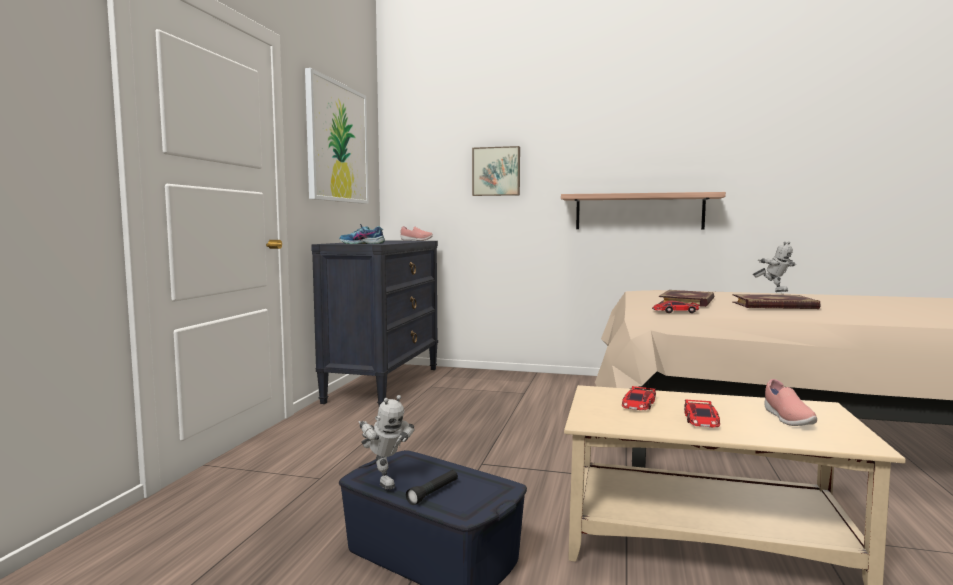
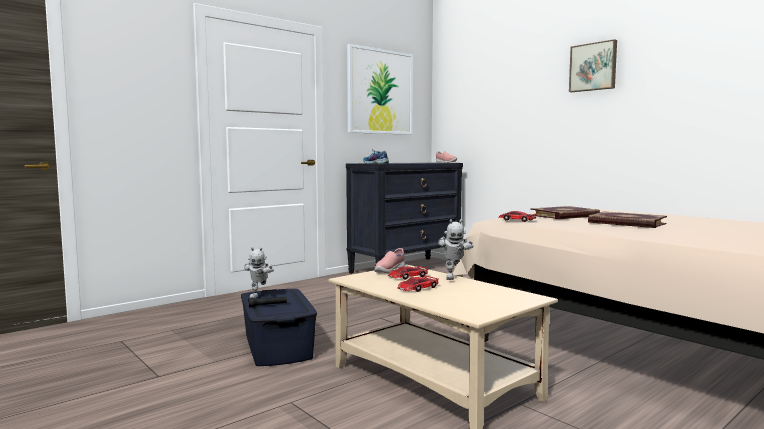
camera: 35 degrees right, 0 degrees up
(496, 171) = (507, 105): picture -> picture (593, 67)
(639, 212) = (620, 137): shelf -> none
(774, 291) = (711, 216): toy robot -> toy robot (453, 277)
(787, 418) = (476, 297): pink shoe -> pink shoe (389, 271)

